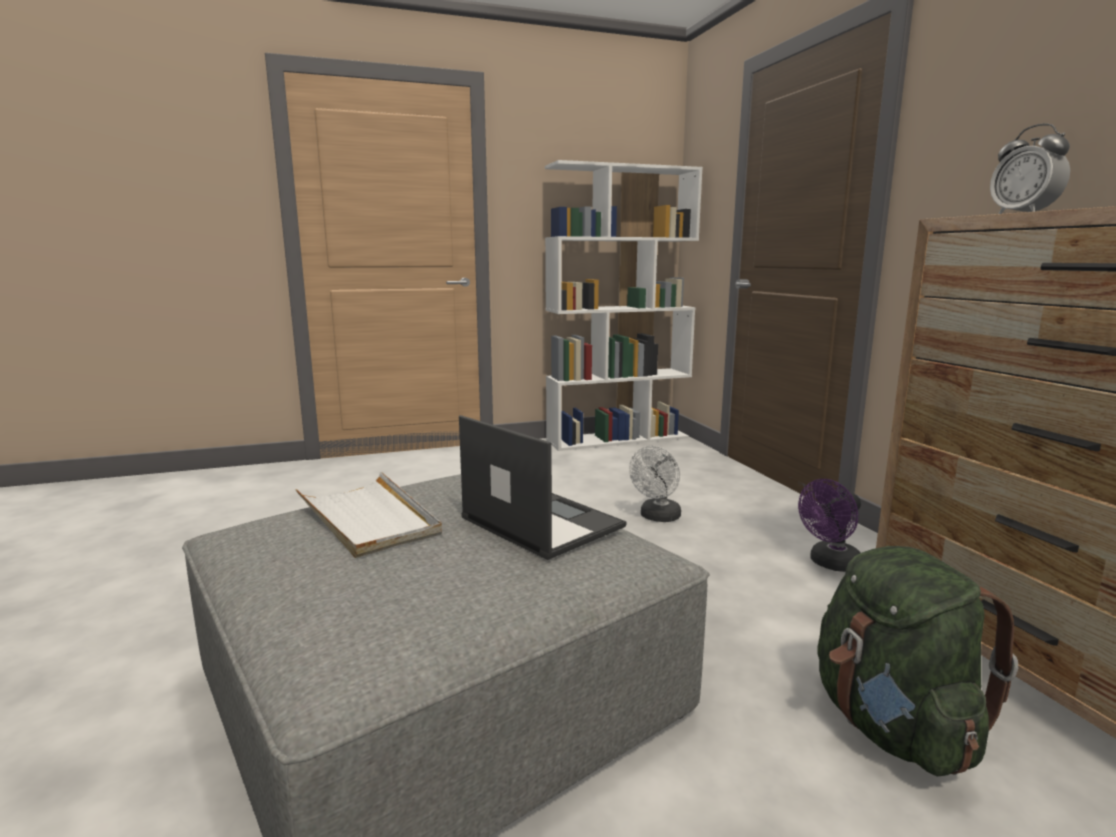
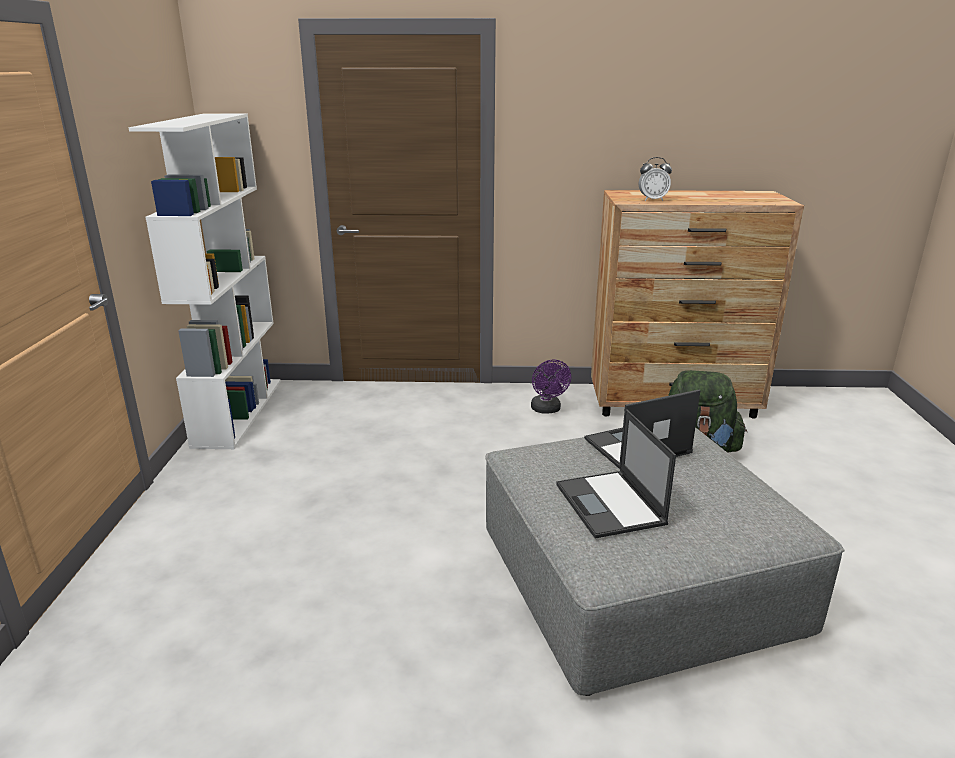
camera: 70 degrees left, 10 degrees up
(368, 518) = (611, 505): white tray -> laptop
(657, 517) = (440, 443): white fan -> none

